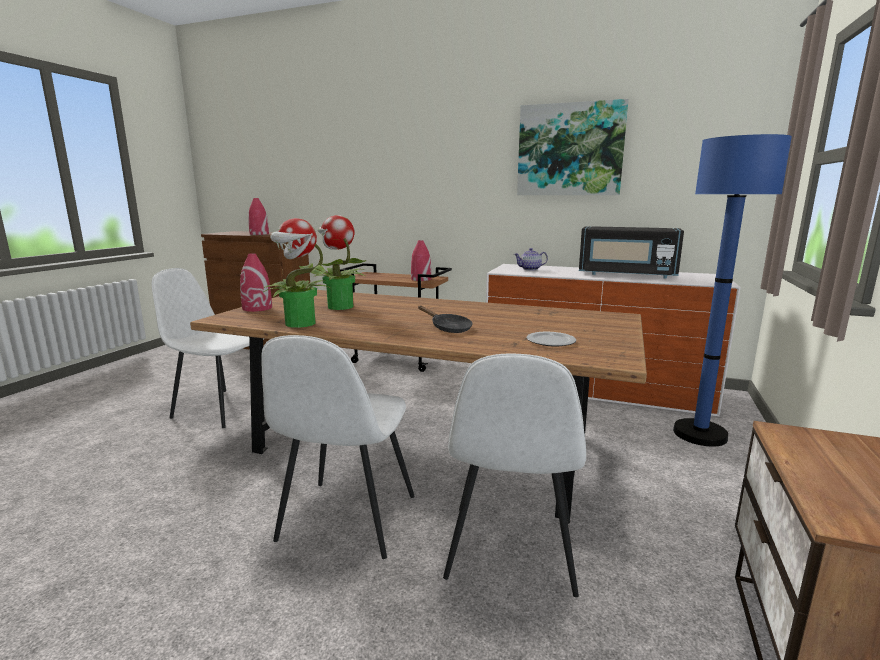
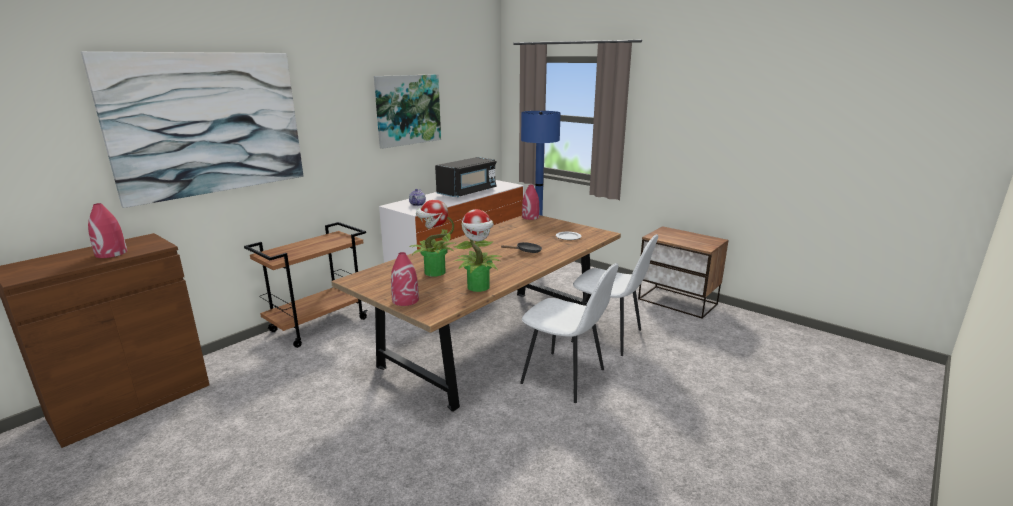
camera: 70 degrees left, 5 degrees up
(222, 407) = (336, 431): white chair -> none
(352, 153) = (209, 124): none -> picture
(420, 279) = (336, 240): red vase -> red vase (530, 217)

